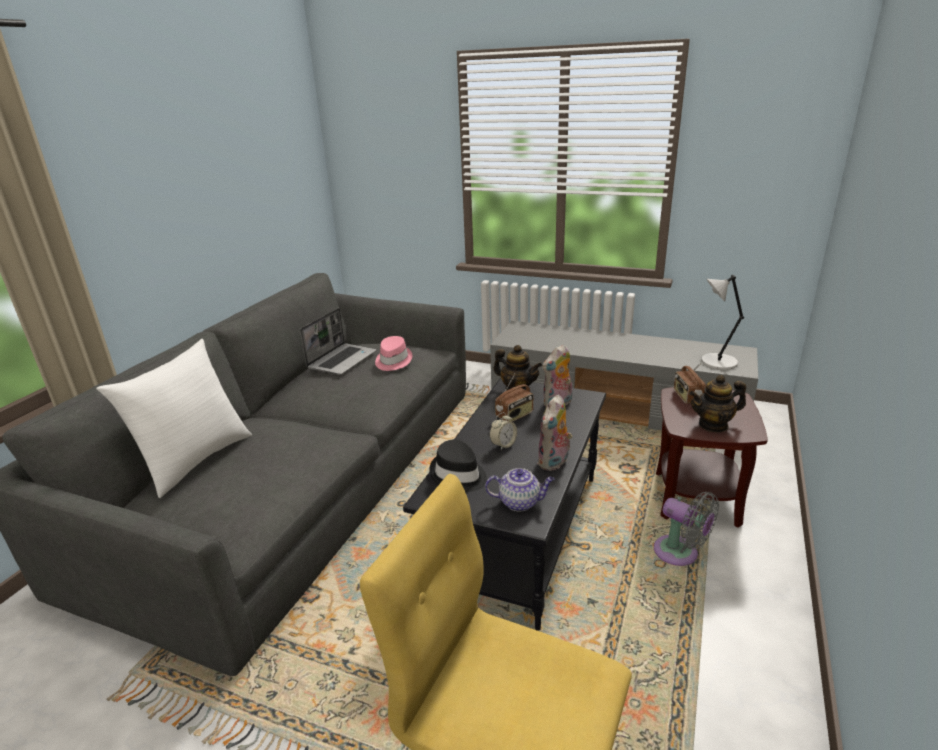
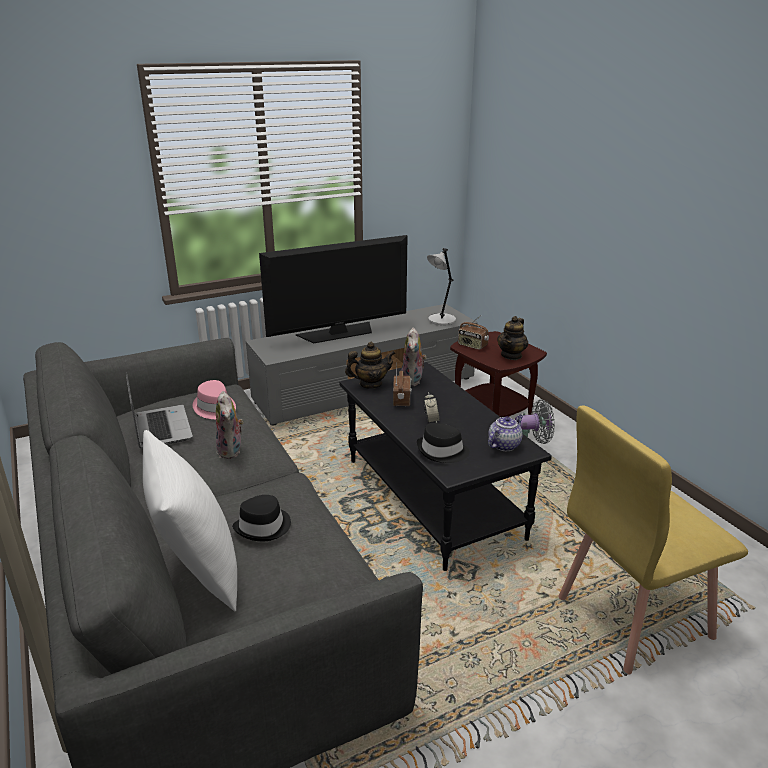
camera: 50 degrees left, 0 degrees up
(265, 456) = (264, 527): none -> black hat
(554, 462) = (479, 414): plush toy -> plush toy (232, 451)
(592, 339) = (338, 333): none -> television

